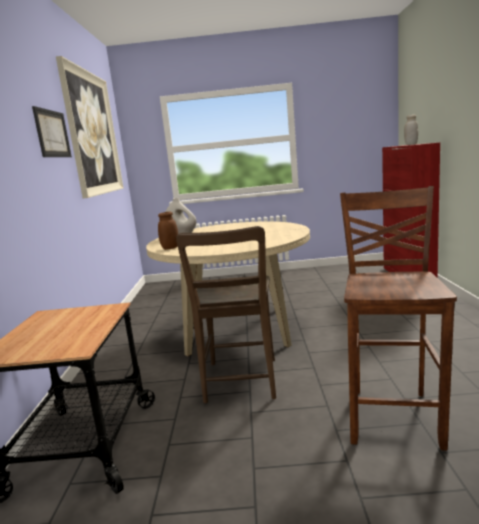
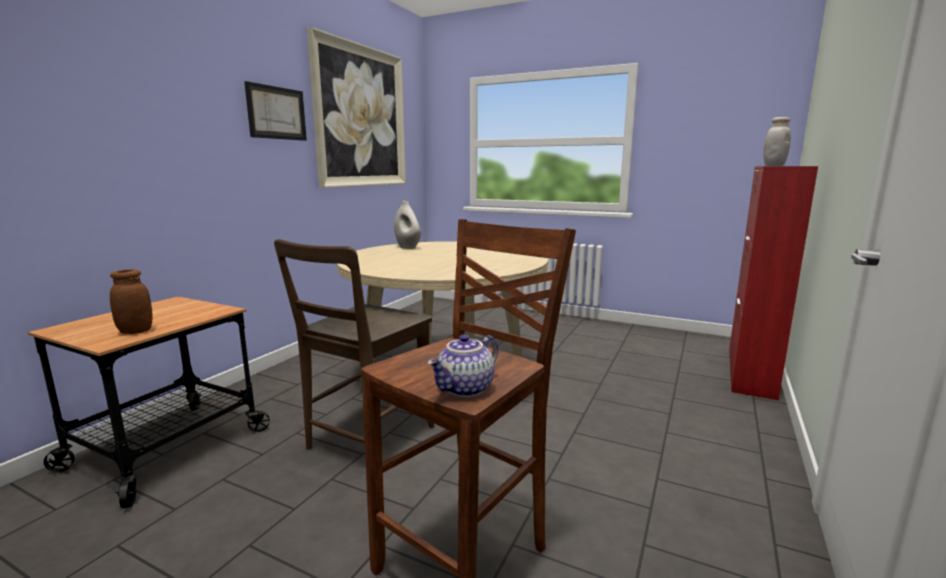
camera: 25 degrees right, 0 degrees up
(170, 248) = (361, 258): brown jar -> brown jar (135, 331)
(425, 290) = (466, 389): none -> teapot

